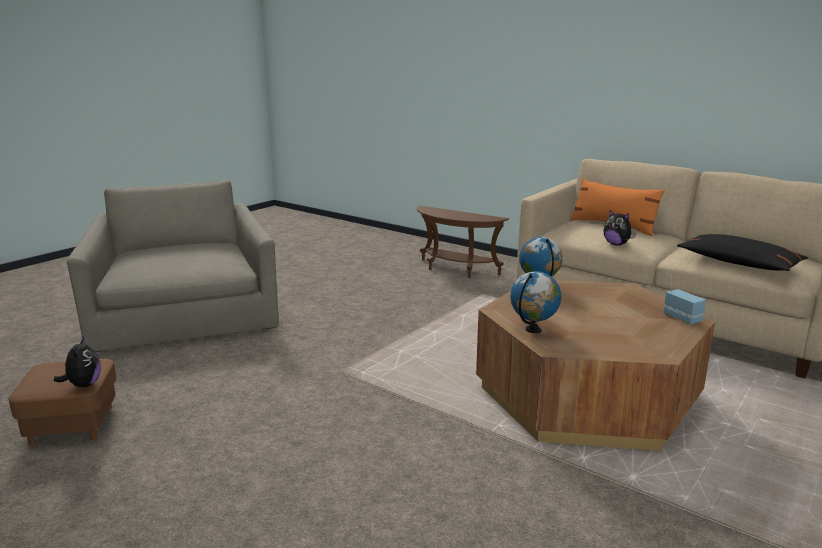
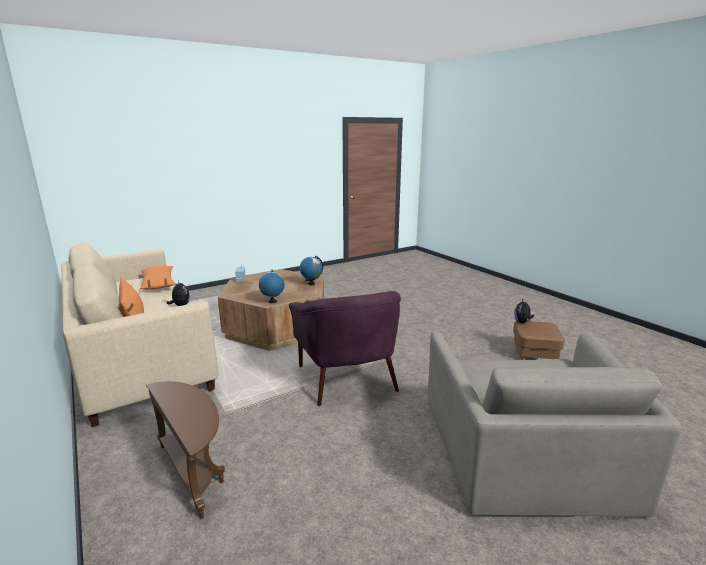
camera: 160 degrees left, 0 degrees up
(386, 339) = (348, 378): none -> purple armchair
(738, 263) = (158, 283): black pillow -> orange pillow

